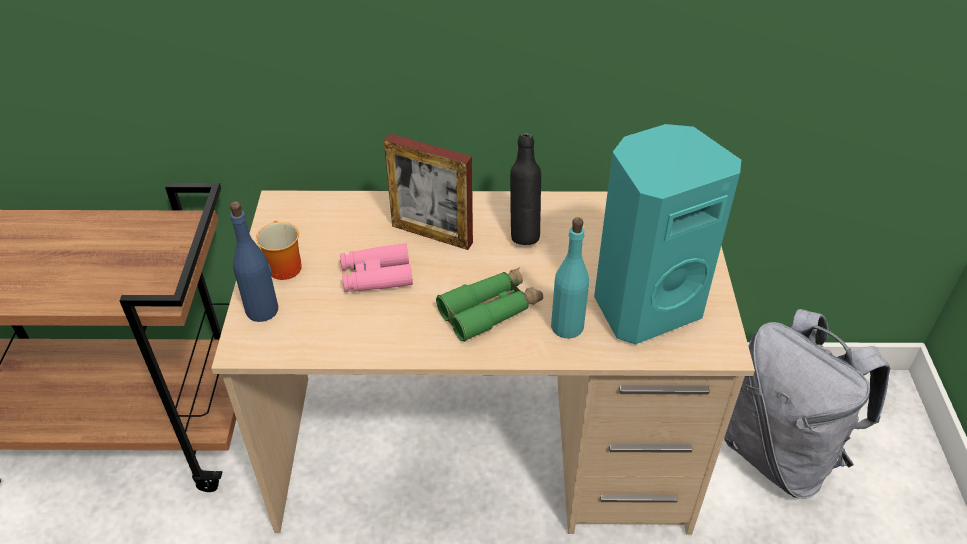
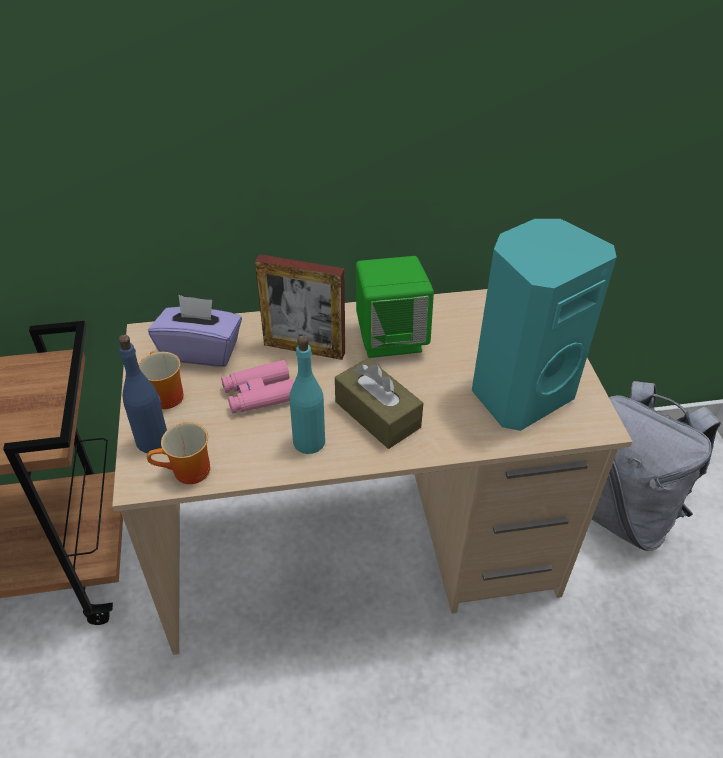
camera: 10 degrees left, 0 degrees up
(289, 346) = (187, 473): none -> mug
(328, 225) = (201, 350): none -> purple tissue box
(490, 310) = (377, 414): green binoculars -> brown tissue box
(524, 233) = (391, 338): black bottle -> green speaker
(567, 326) = (452, 421): turquoise bottle -> turquoise bottle (309, 441)

